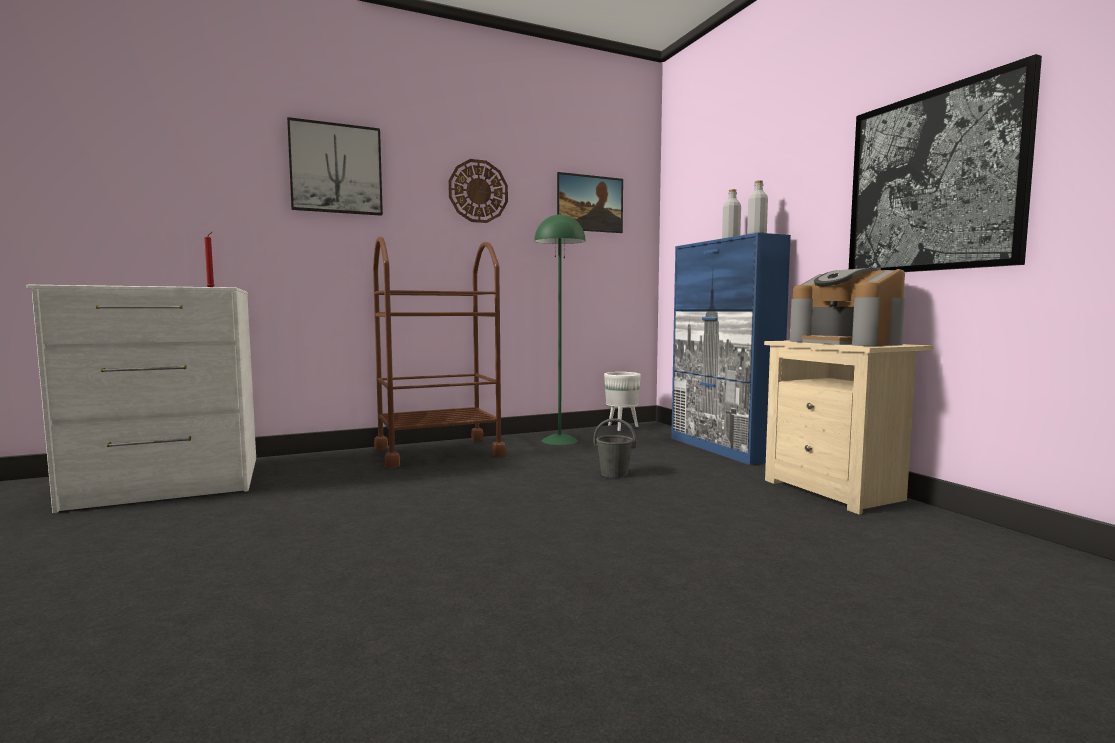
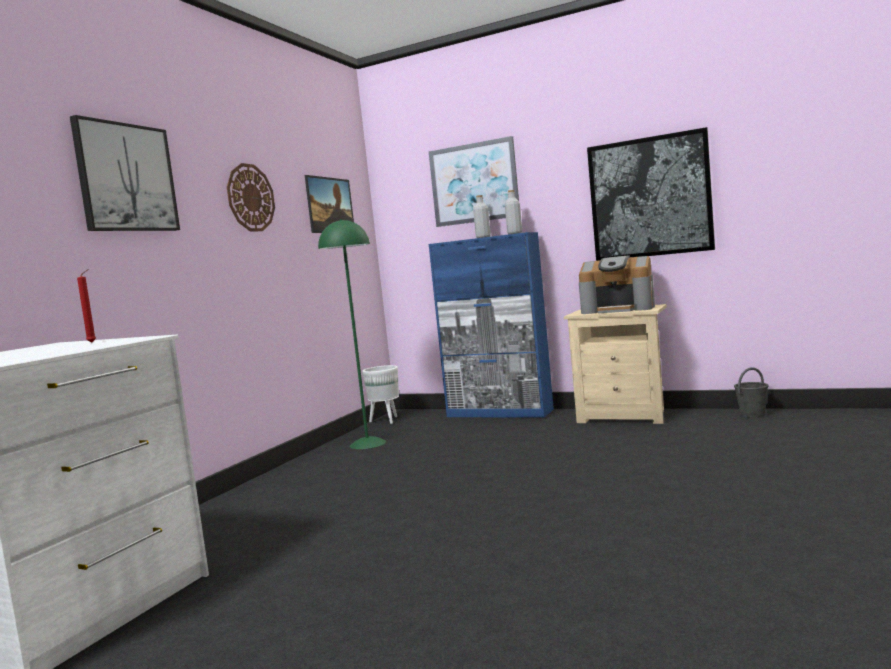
camera: 40 degrees left, 0 degrees up
(438, 451) = (288, 484): brown cart -> none
(614, 474) = (482, 450): grey bucket -> grey bucket (753, 415)
(739, 176) = (474, 183): none -> picture

